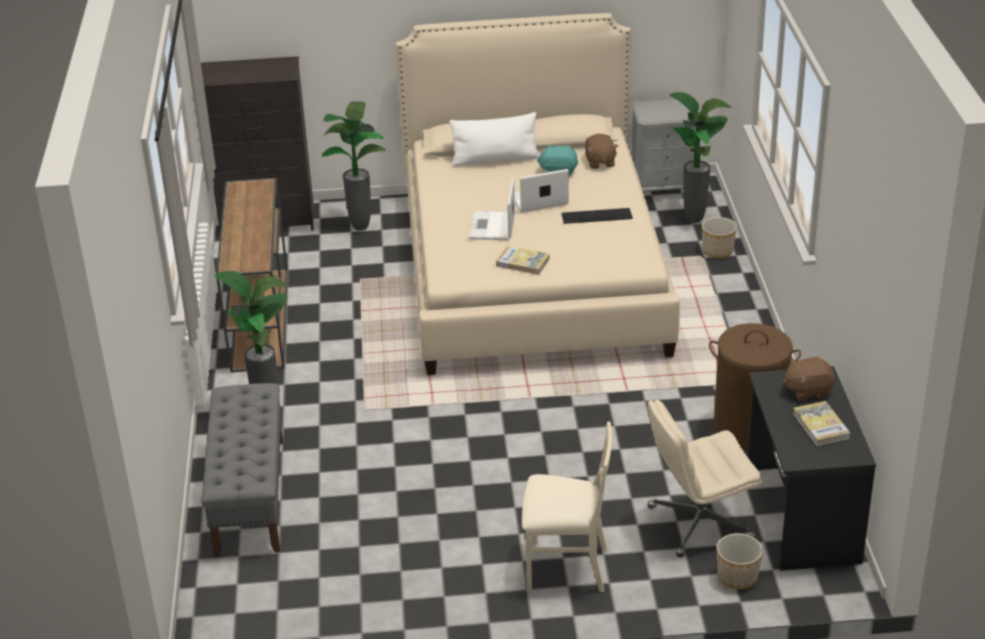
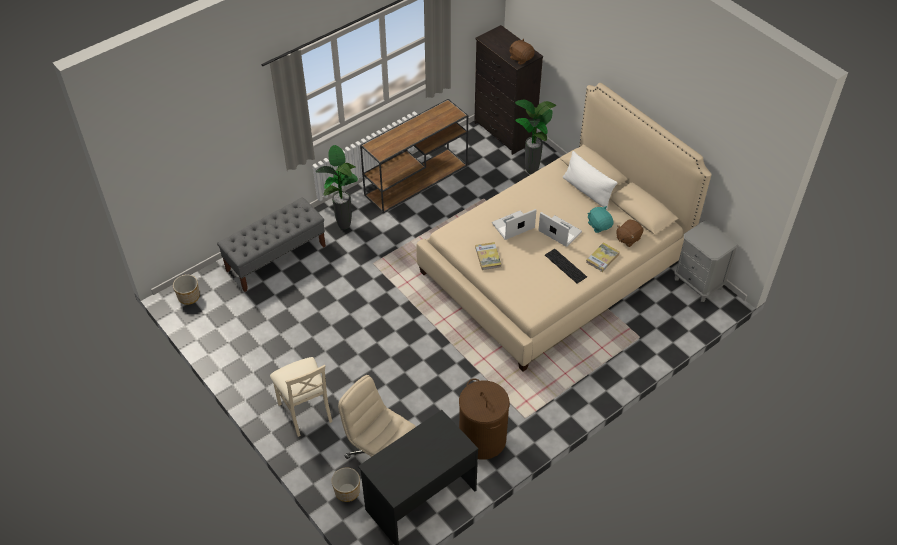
camera: 55 degrees right, 15 degrees up
(693, 219) = (677, 314): potted plant -> none
(718, 251) = (653, 343): planter -> planter (189, 297)
(807, 390) = (443, 445): brown plush toy -> brown plush toy (521, 58)
(821, 426) = (412, 466): book -> book (602, 258)

